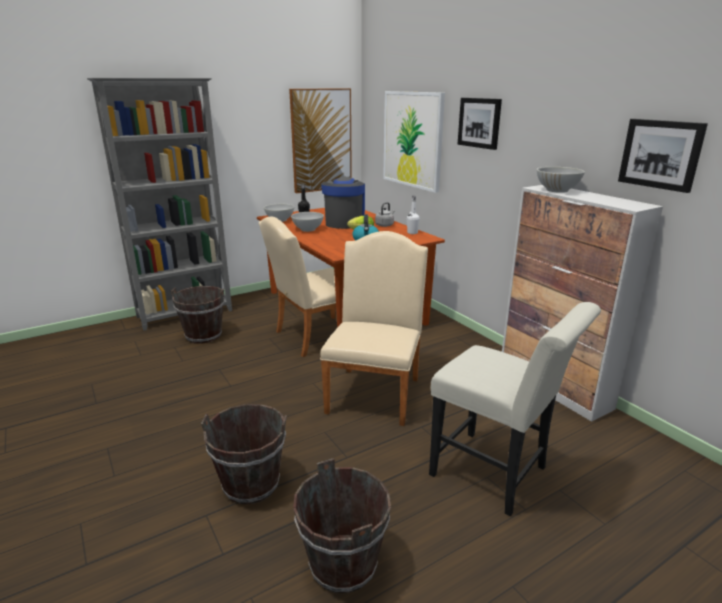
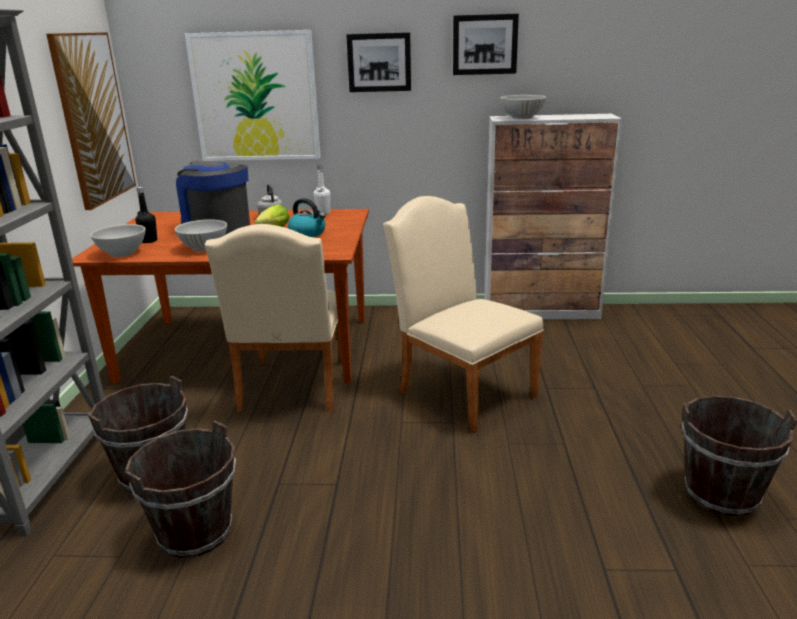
camera: 55 degrees left, 0 degrees up
(251, 484) = (569, 520): brown bucket -> brown bucket (195, 533)
(496, 475) = (642, 380): white chair -> none
(660, 154) = (601, 69): picture -> picture (484, 44)

